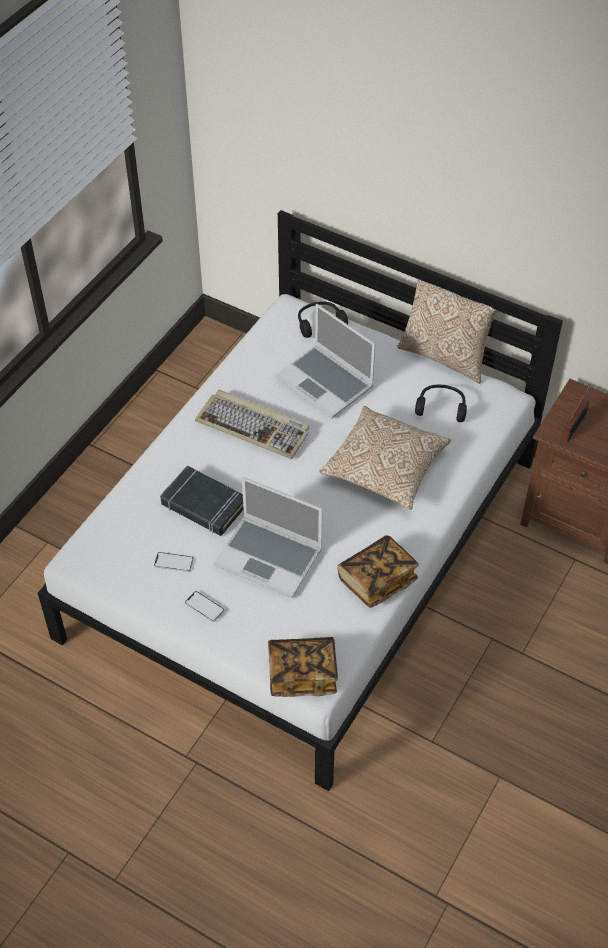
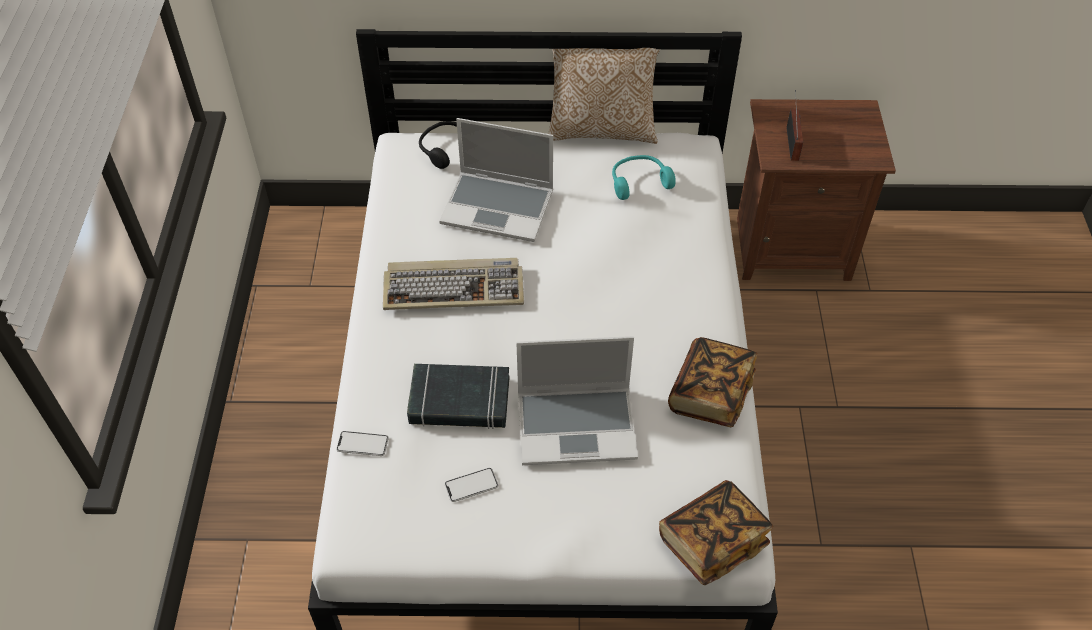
camera: 30 degrees left, 0 degrees up
(204, 607) = (545, 520): phone -> phone (362, 444)
(385, 469) = (628, 270): pillow -> none
(441, 407) = (639, 181): black headphones -> turquoise headphones

